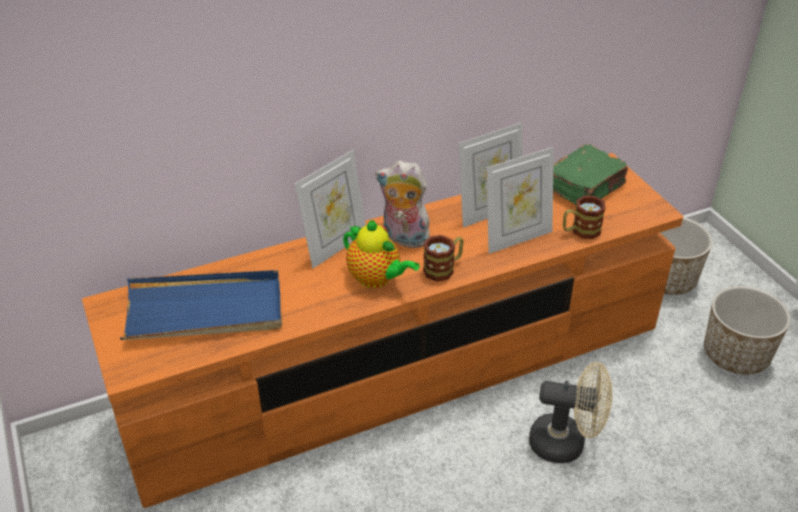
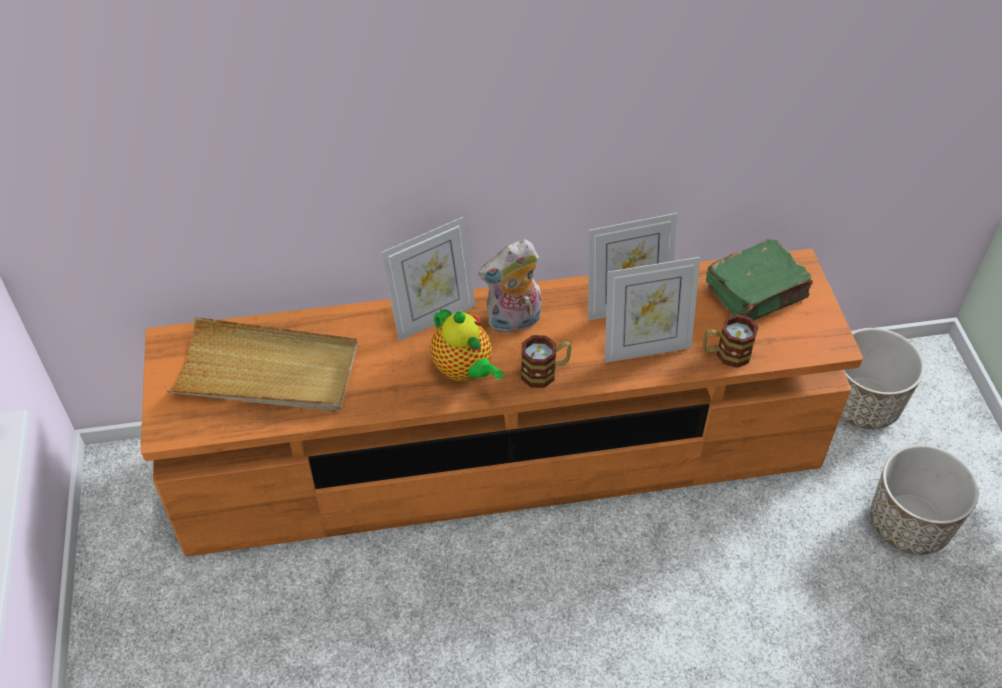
camera: 15 degrees right, 10 degrees up
(205, 310) = (267, 371): blue tray -> beige tray
(403, 239) = (513, 322): plush toy -> plush toy turned 60 degrees counterclockwise
(566, 443) = (660, 589): beige fan -> none

